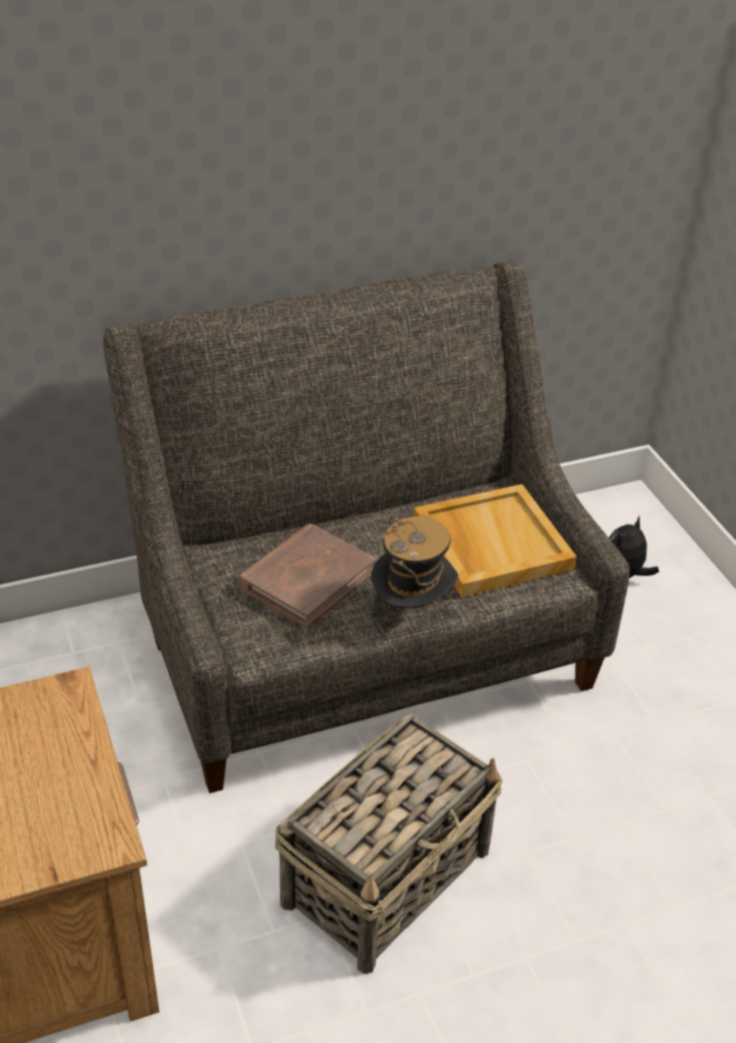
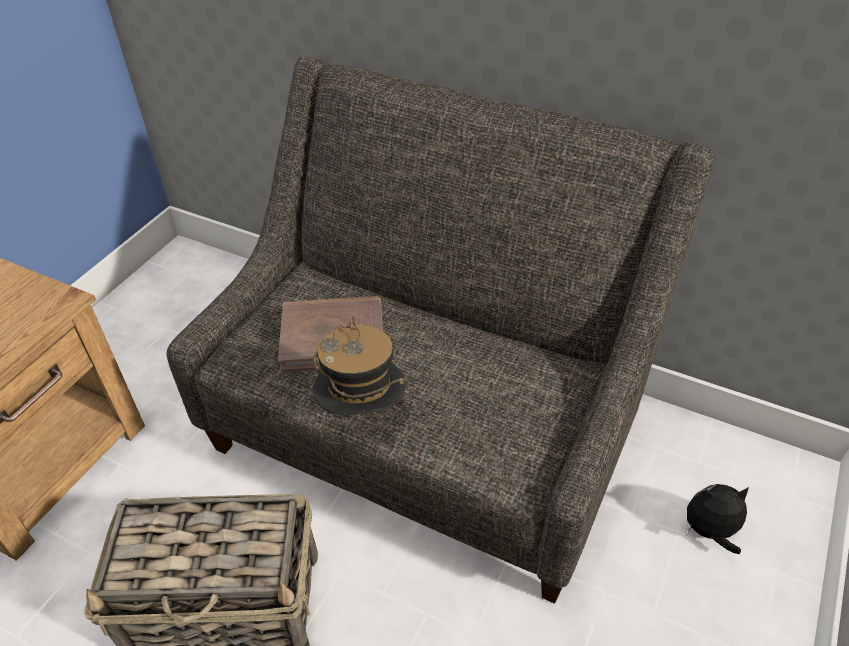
camera: 50 degrees right, 5 degrees up
(490, 544) = (499, 407): beige tray -> none

